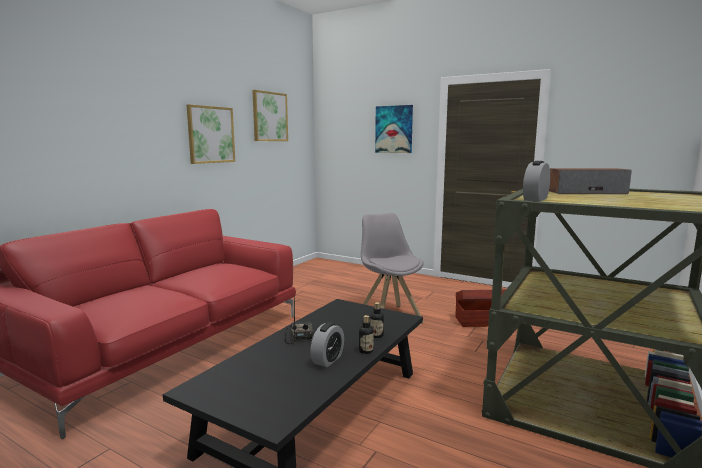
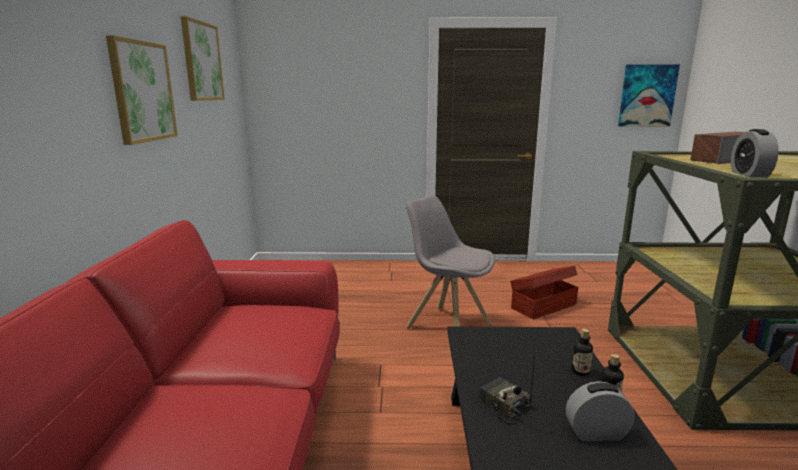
camera: 30 degrees left, 5 degrees up
(328, 360) = (596, 433): alarm clock -> alarm clock turned 90 degrees counterclockwise
(394, 129) = (368, 83): picture -> picture (647, 96)

